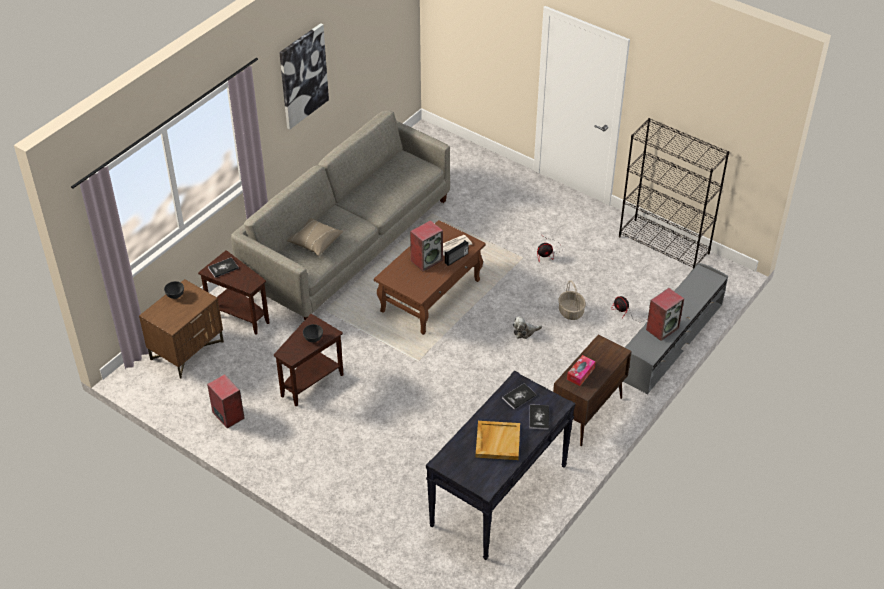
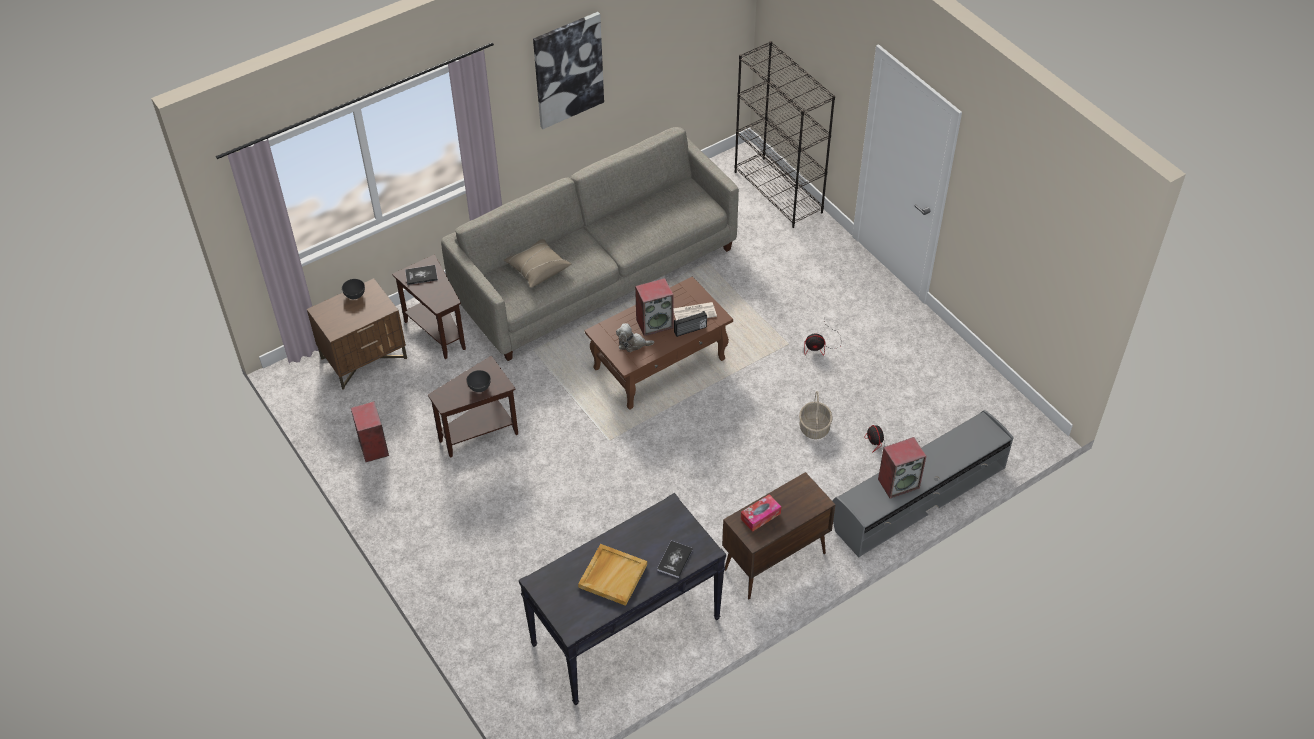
camera: 20 degrees right, 5 degrees up
(519, 397) = (664, 527): book -> none
(525, 332) = (748, 438): plush toy -> plush toy (632, 344)
(664, 245) = (968, 372): black bookcase -> black bookcase (778, 192)

